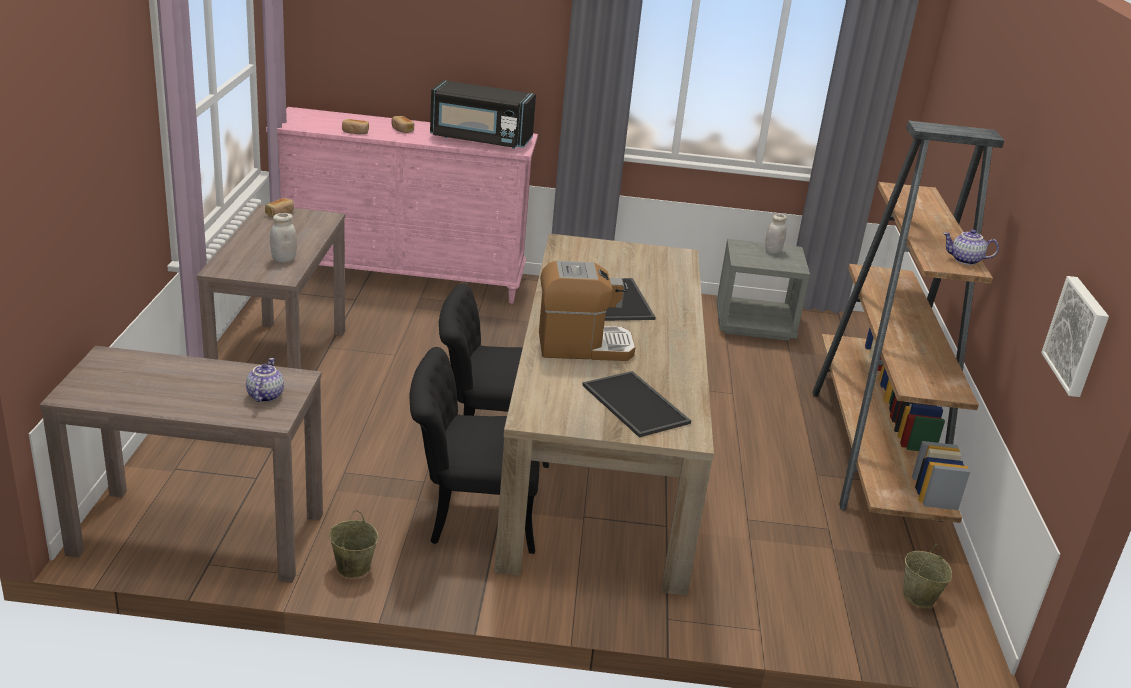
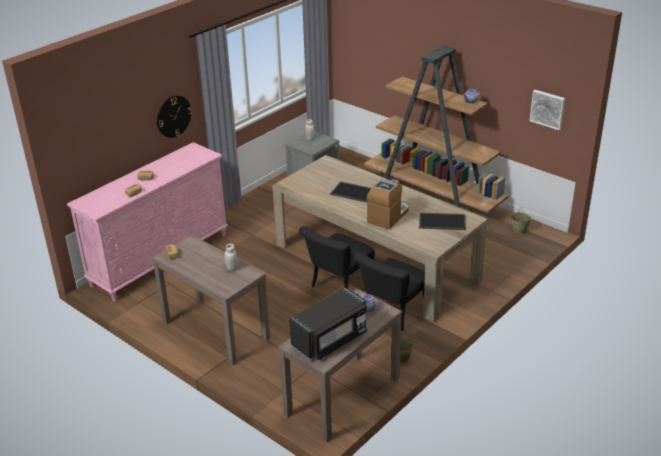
camera: 50 degrees left, 5 degrees up
(480, 139) = (184, 160): black microwave -> black microwave (330, 339)
(514, 73) = (173, 116): none -> wall clock

